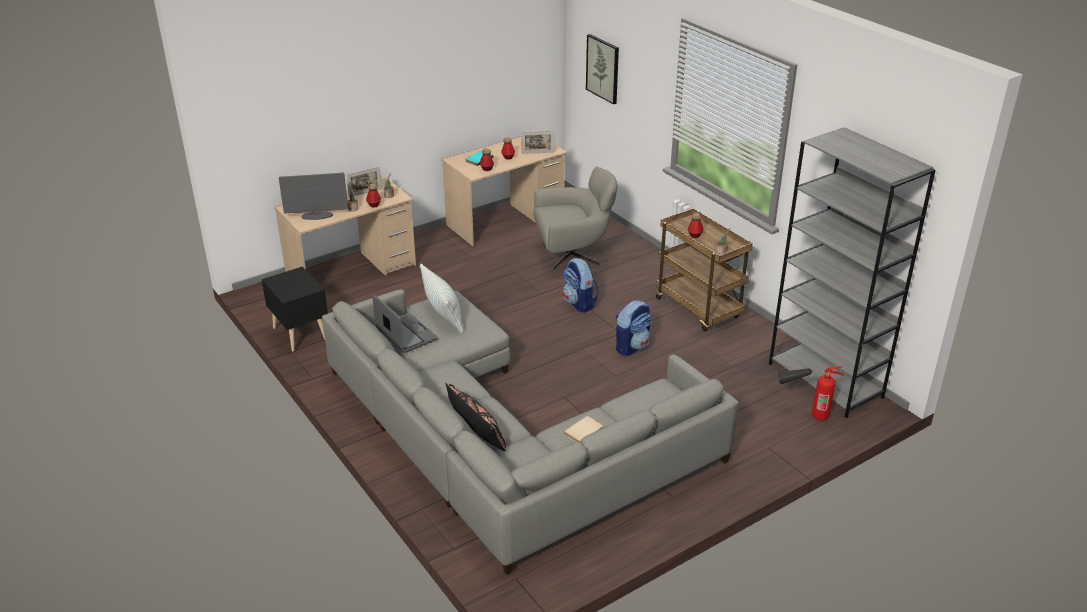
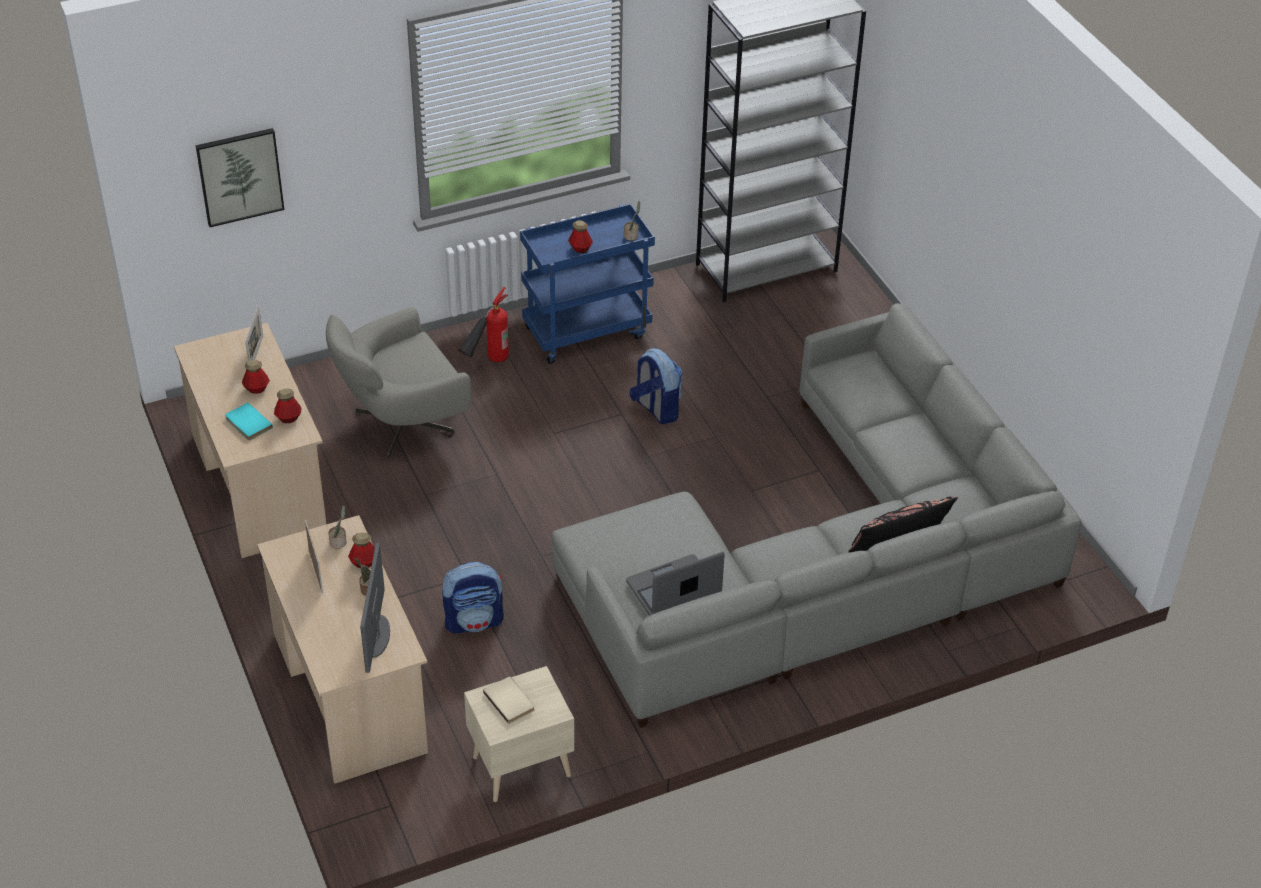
camera: 80 degrees left, 10 degrees up
(300, 333) = (519, 765): black nightstand -> beige nightstand
(443, 314) = (627, 547): pillow -> none
(573, 255) = (400, 424): grey armchair -> grey armchair turned 120 degrees counterclockwise
(579, 303) = (537, 440): backpack -> backpack (474, 621)
(584, 432) = (914, 448): beige book -> beige book (510, 700)
(699, 309) = (587, 331): brown cart -> blue cart
(803, 411) = (820, 299): fire extinguisher -> fire extinguisher (486, 366)

